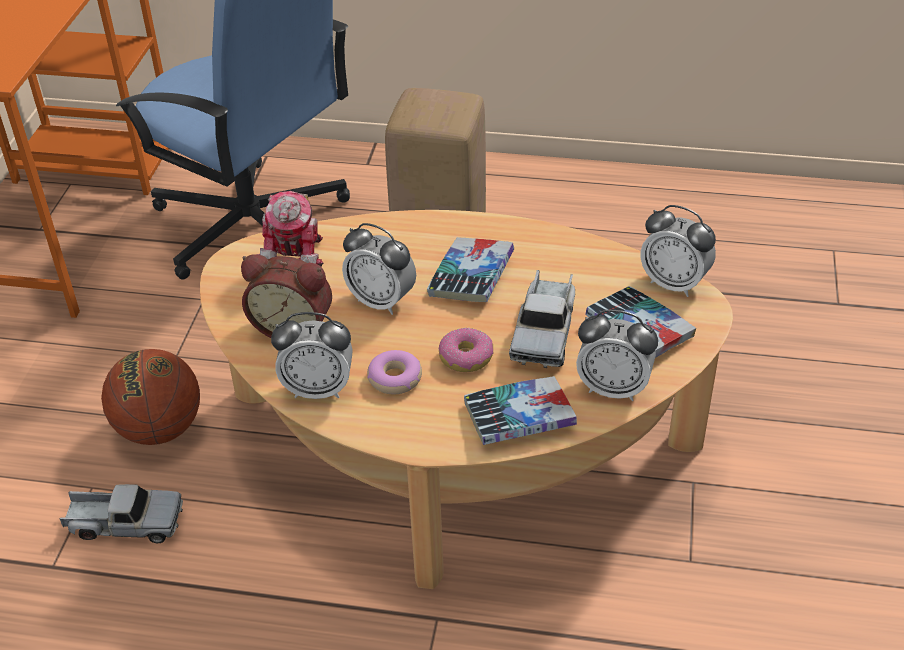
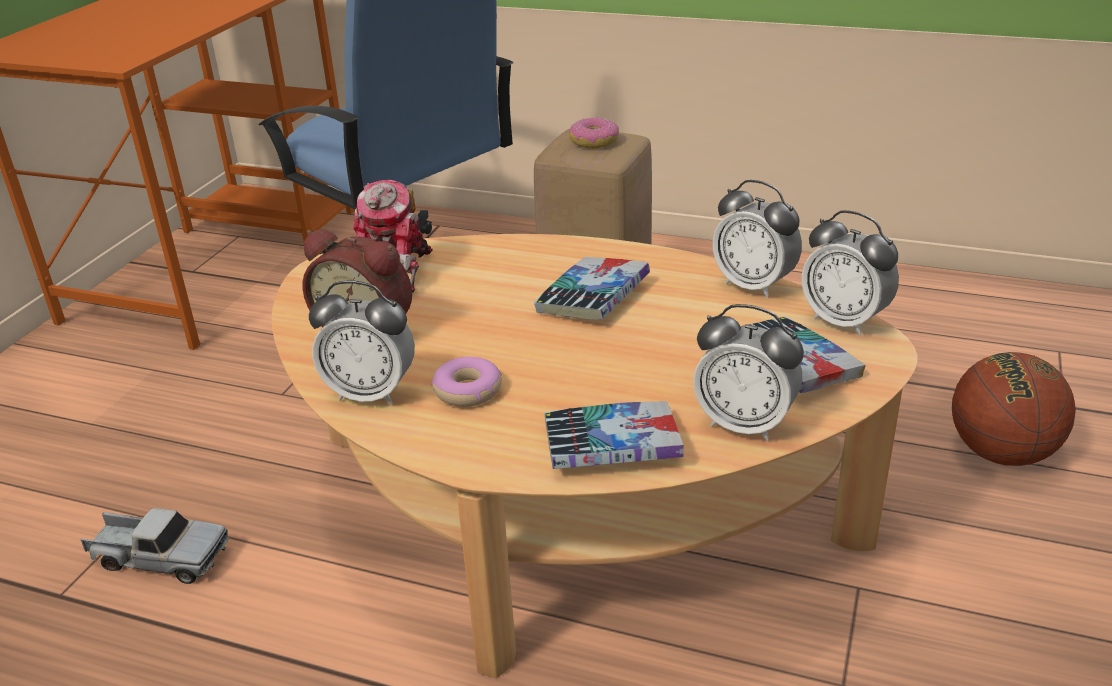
camera: 10 degrees right, 10 degrees down
(160, 429) = (236, 463): basketball -> basketball (1001, 453)
(381, 301) = (479, 313): alarm clock -> alarm clock (753, 285)
(465, 357) = (562, 376): donut -> donut (594, 142)
(544, 331) = (668, 357): toy truck -> none

